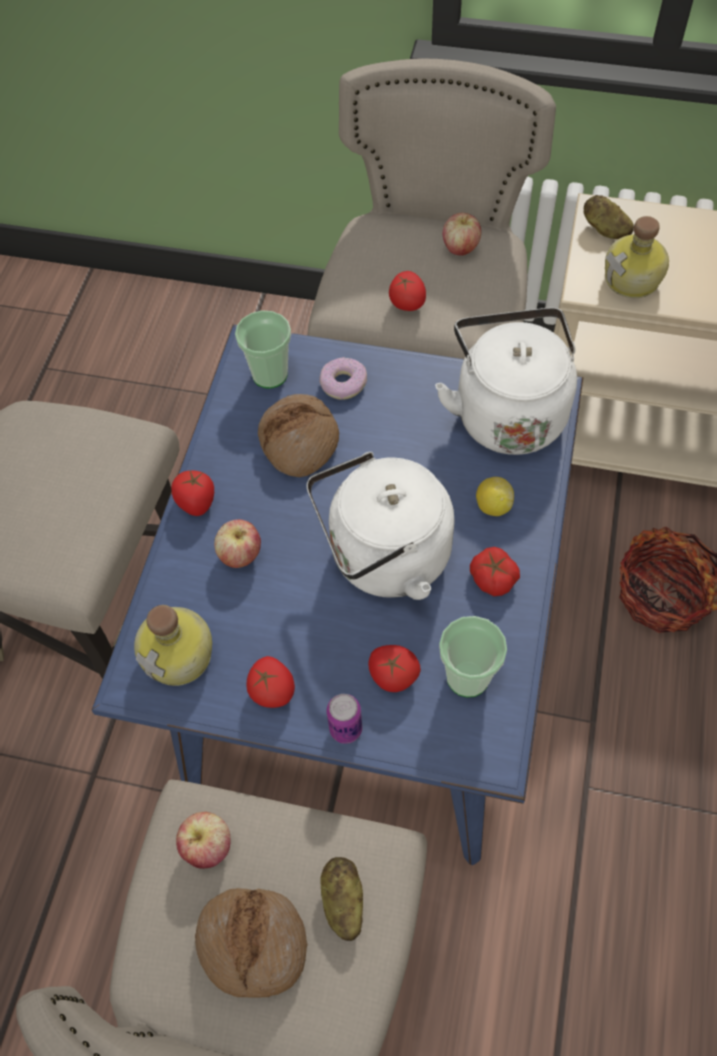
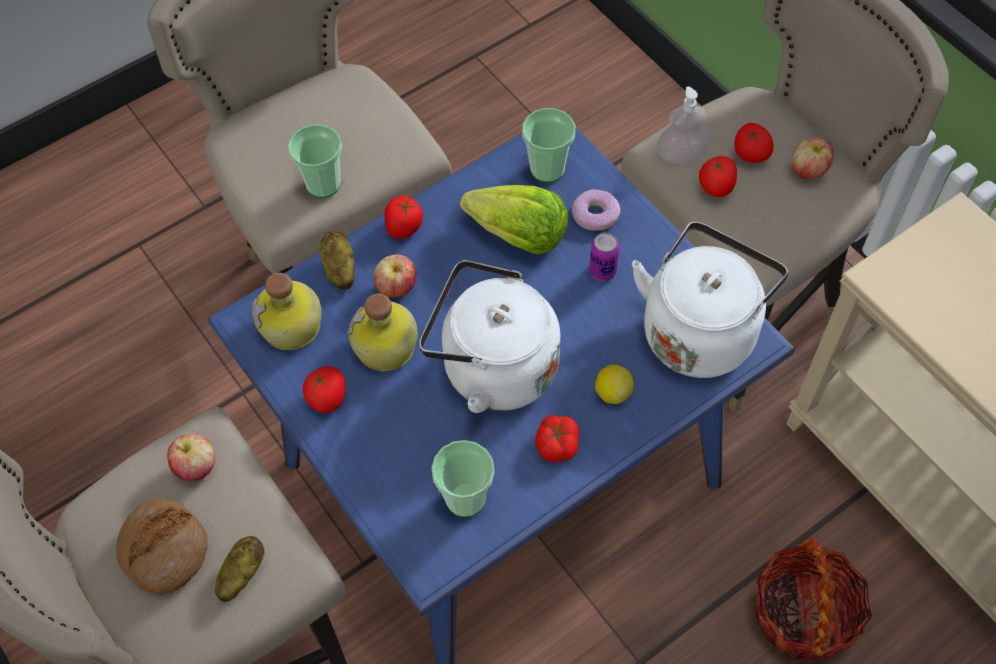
camera: 40 degrees right, 0 degrees up
(83, 520) = (323, 184): none -> cup
(299, 441) = (518, 236): bread -> lettuce
(345, 729) = (349, 463): can -> can (602, 271)
(357, 297) = (681, 154): none -> soap dispenser
(392, 675) = (415, 454): tomato -> tomato (750, 154)
(605, 230) = (949, 239): potato -> potato (339, 269)
(633, 280) = (926, 300): bottle -> bottle (386, 348)

